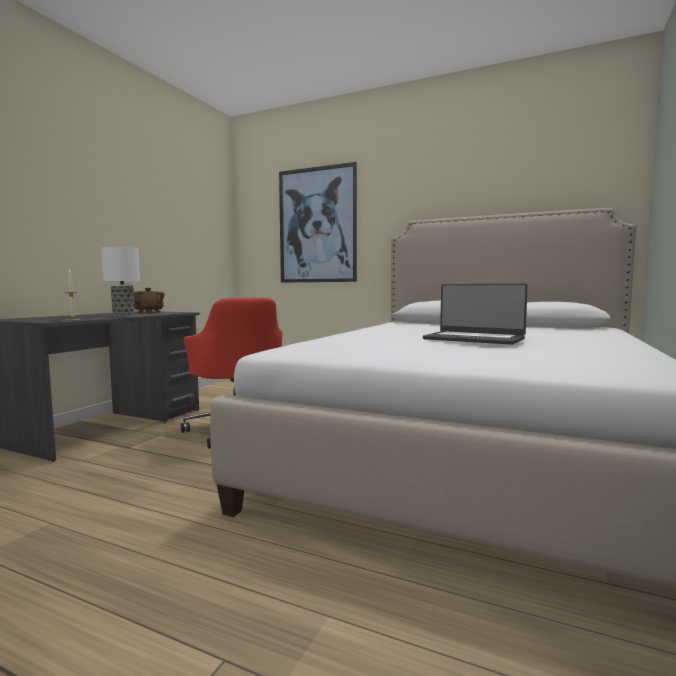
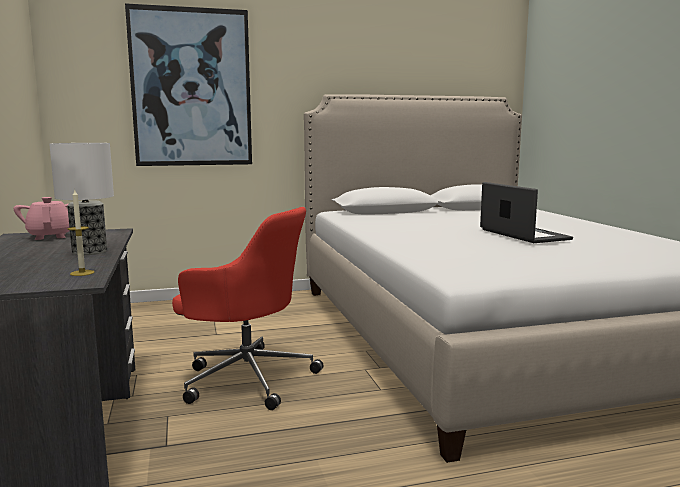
camera: 40 degrees left, 5 degrees up
(149, 312) = (50, 236): brown teapot -> pink teapot
(474, 339) = (523, 235): laptop -> laptop turned 105 degrees counterclockwise

